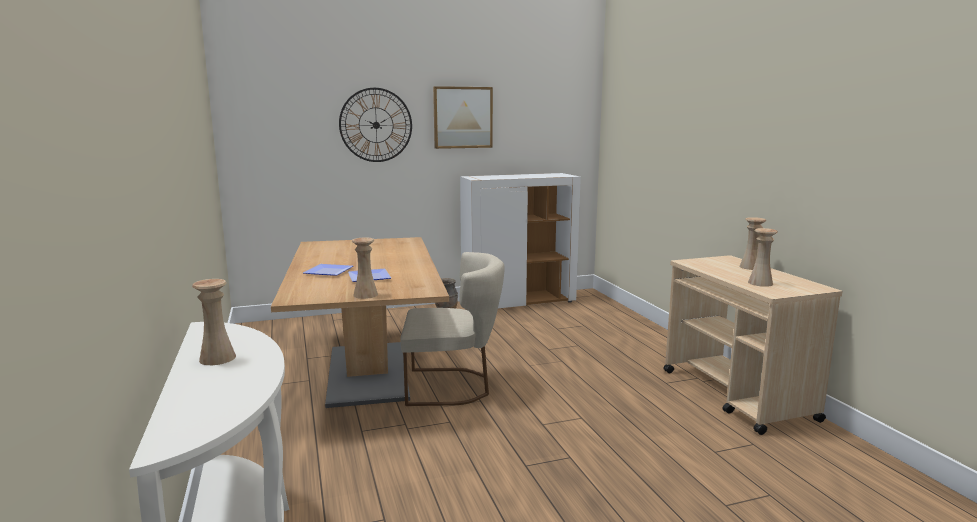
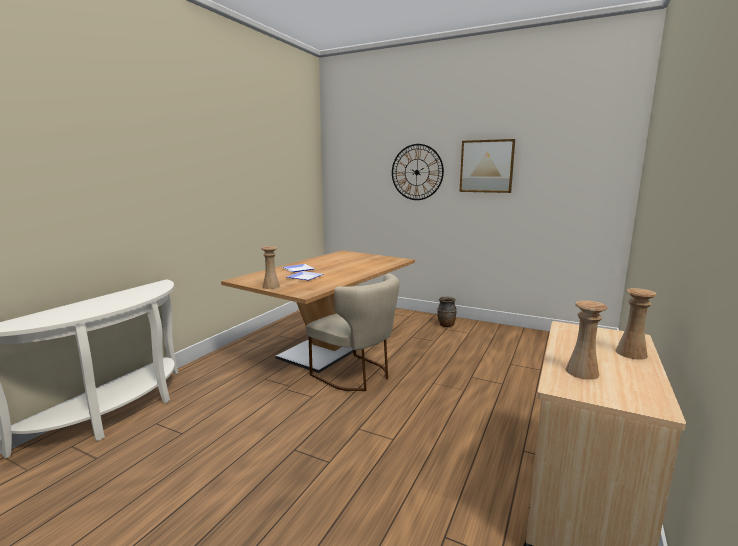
camera: 45 degrees right, 0 degrees up
(217, 358) = (117, 298): beige vase -> none
(519, 302) = (517, 333): white cabinet -> none

